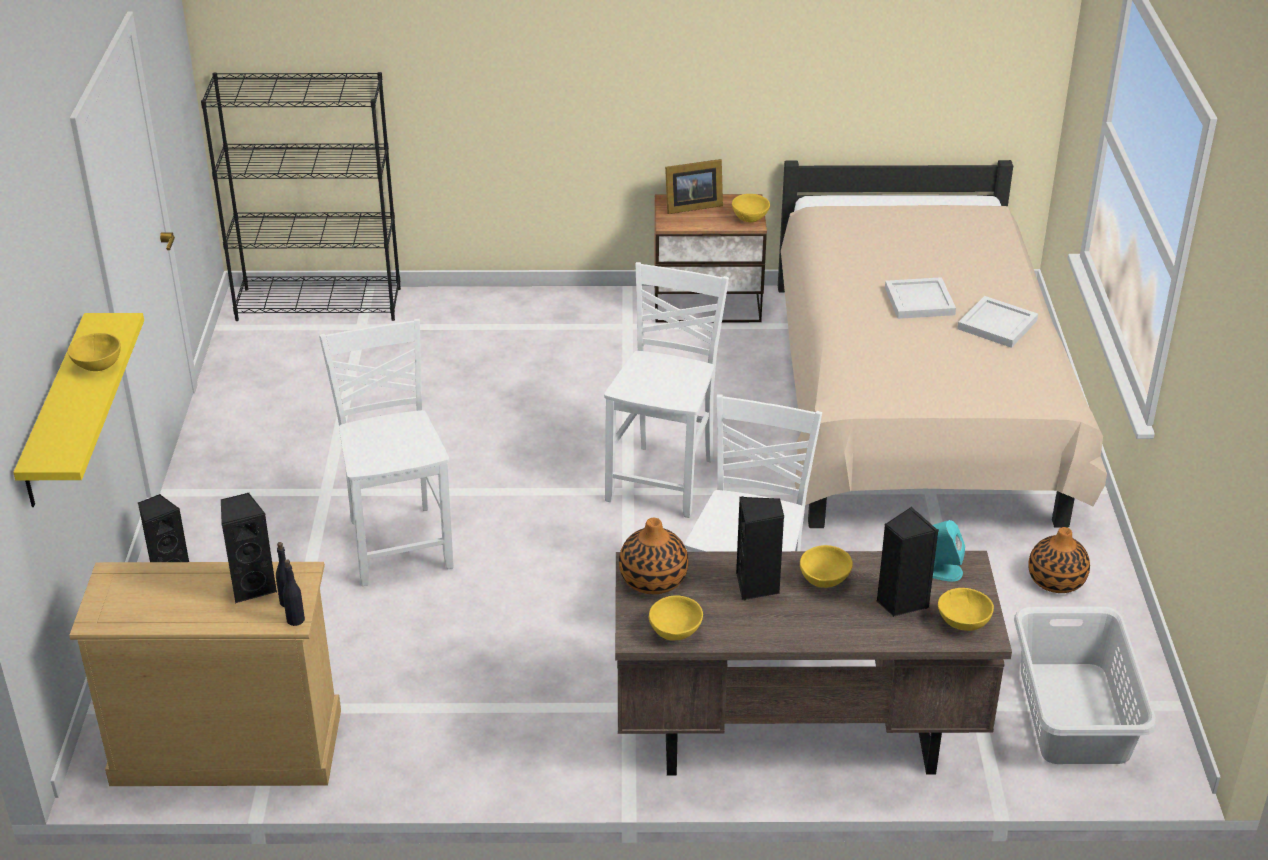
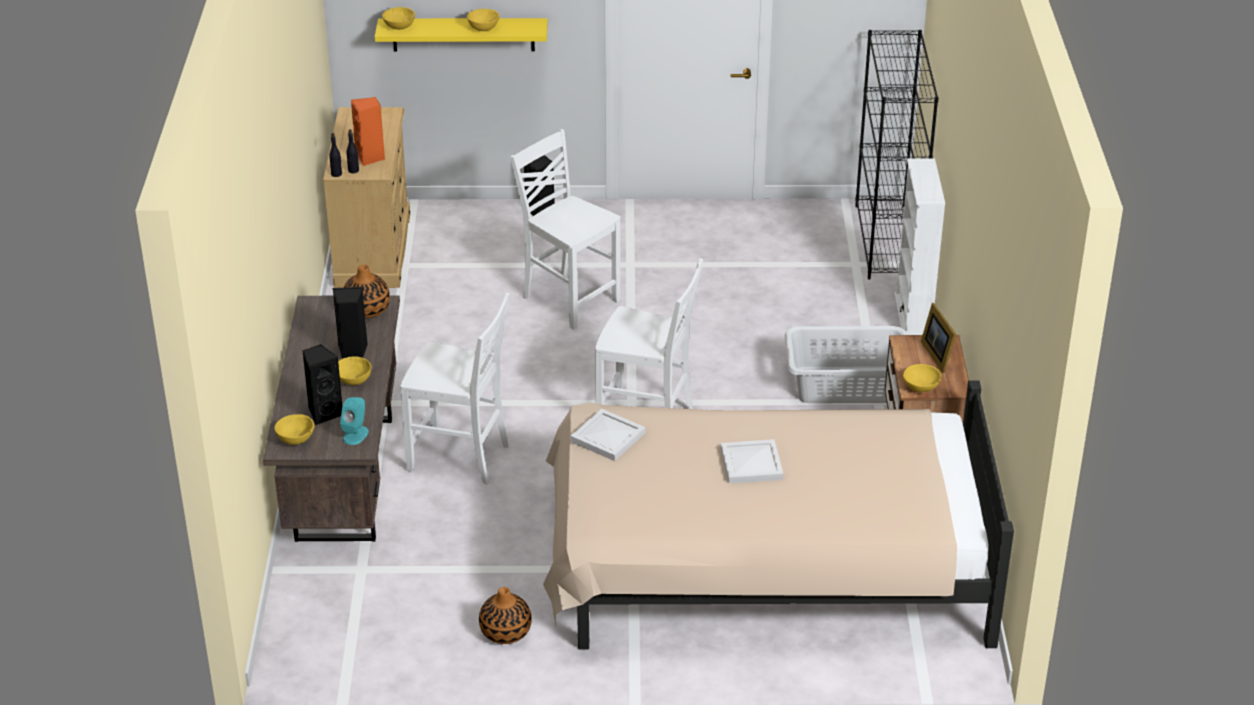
camera: 90 degrees right, 0 degrees up
(252, 586) = (370, 158): black speaker -> orange speaker
(399, 543) = (569, 299): white chair -> white chair turned 120 degrees counterclockwise
(473, 297) = (912, 317): none -> white bookcase
(676, 632) = (311, 318): yellow bowl -> yellow bowl (399, 28)
(996, 325) = (712, 506): white tray -> white tray (607, 436)
(1072, 714) = (344, 620): grey laundry basket -> grey laundry basket (844, 384)

